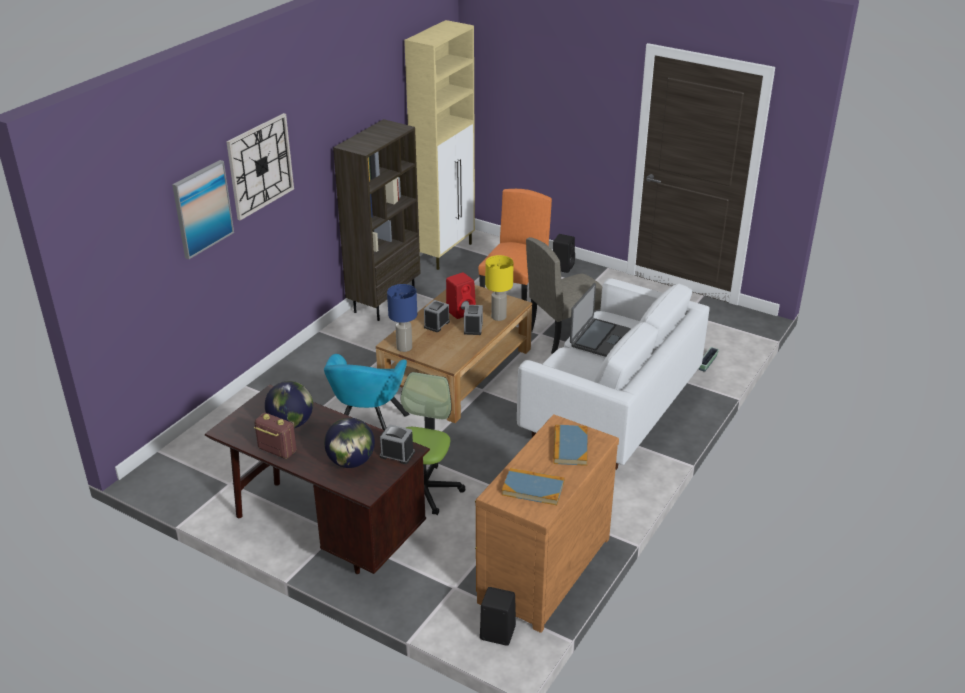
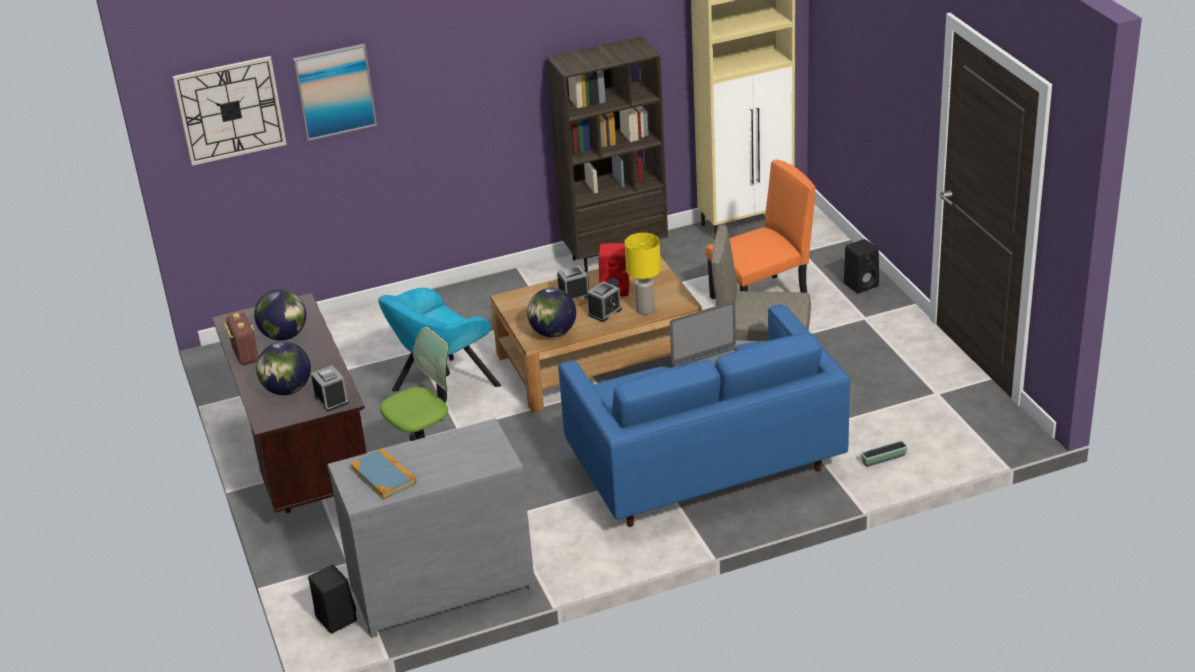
camera: 40 degrees right, 0 degrees up
(260, 166) = (426, 59): wall clock -> wall clock (230, 110)
(404, 348) = (513, 308): blue table lamp -> none
(456, 354) = (553, 333): none -> globe
(540, 569) = (439, 584): brown dresser -> grey dresser
(570, 447) = (466, 454): book -> none
(609, 410) = (703, 464): white sofa -> blue sofa

